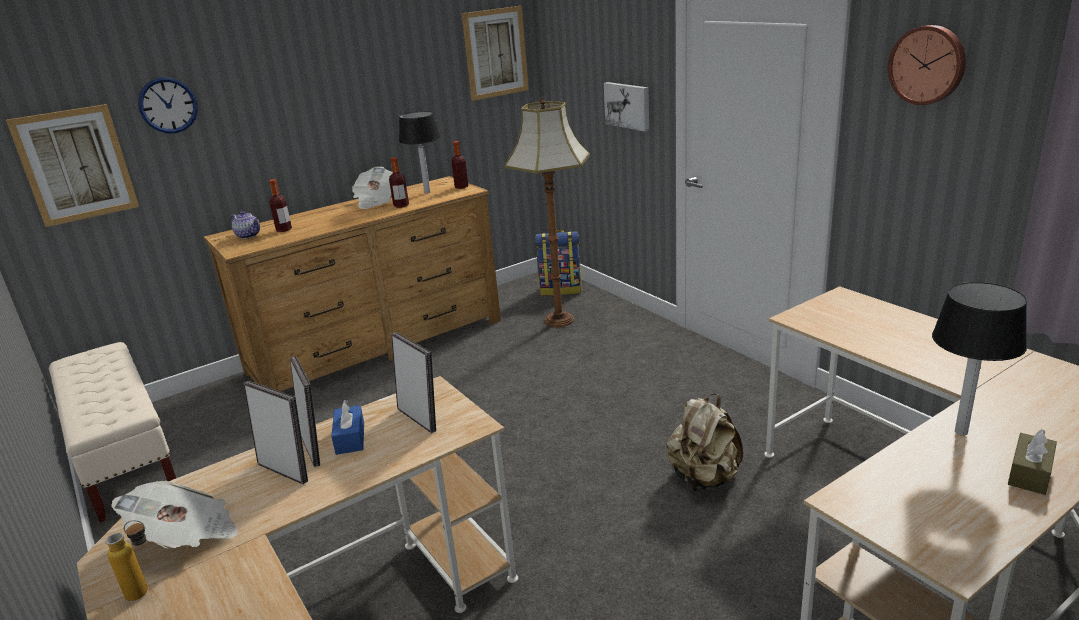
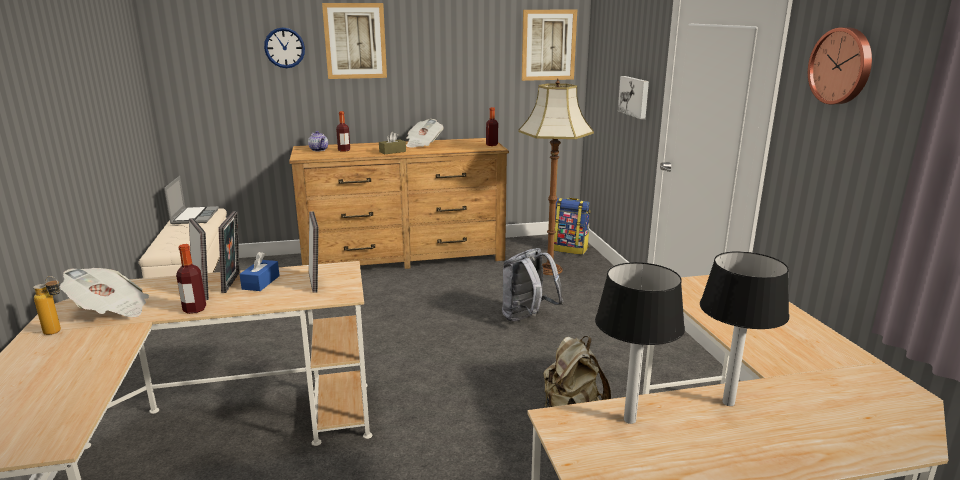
camera: 20 degrees right, 5 degrees down
(75, 165) = (216, 79): picture -> picture (355, 41)
(91, 364) = (194, 216): none -> laptop
(401, 205) = (436, 149): bottle -> bottle (194, 309)
(427, 192) = (464, 144): table lamp -> table lamp (630, 419)
(579, 385) = (527, 318): none -> grey backpack
(1029, 473) = (759, 452): brown tissue box -> brown tissue box (392, 152)

